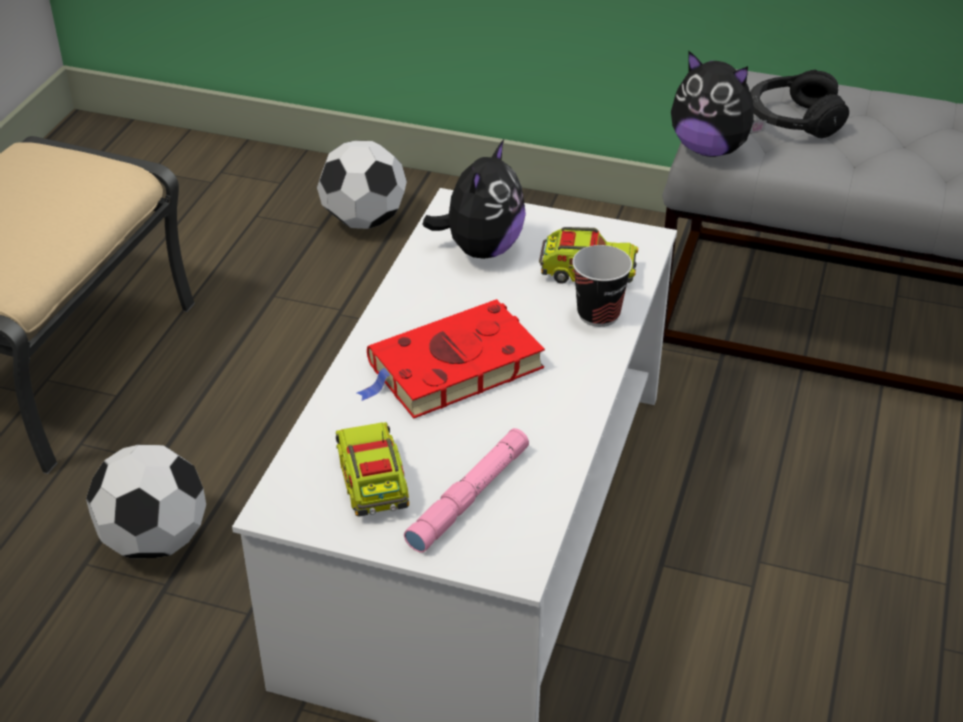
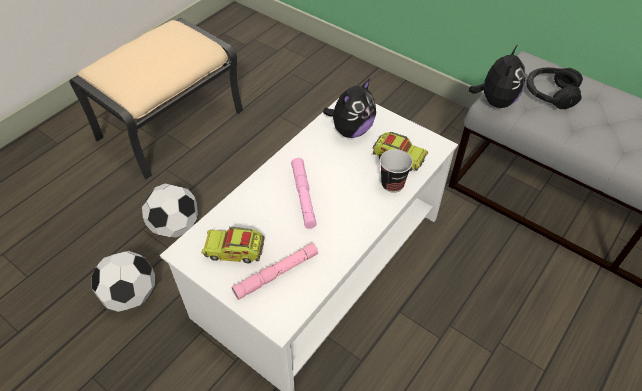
camera: 20 degrees right, 10 degrees up
(364, 220) = (337, 86): football -> football (131, 295)
(373, 482) = (235, 250): toy truck -> toy truck turned 90 degrees counterclockwise
(451, 368) = (303, 196): red book -> pink flashlight
(710, 149) = (495, 101): plush toy -> plush toy turned 120 degrees counterclockwise

